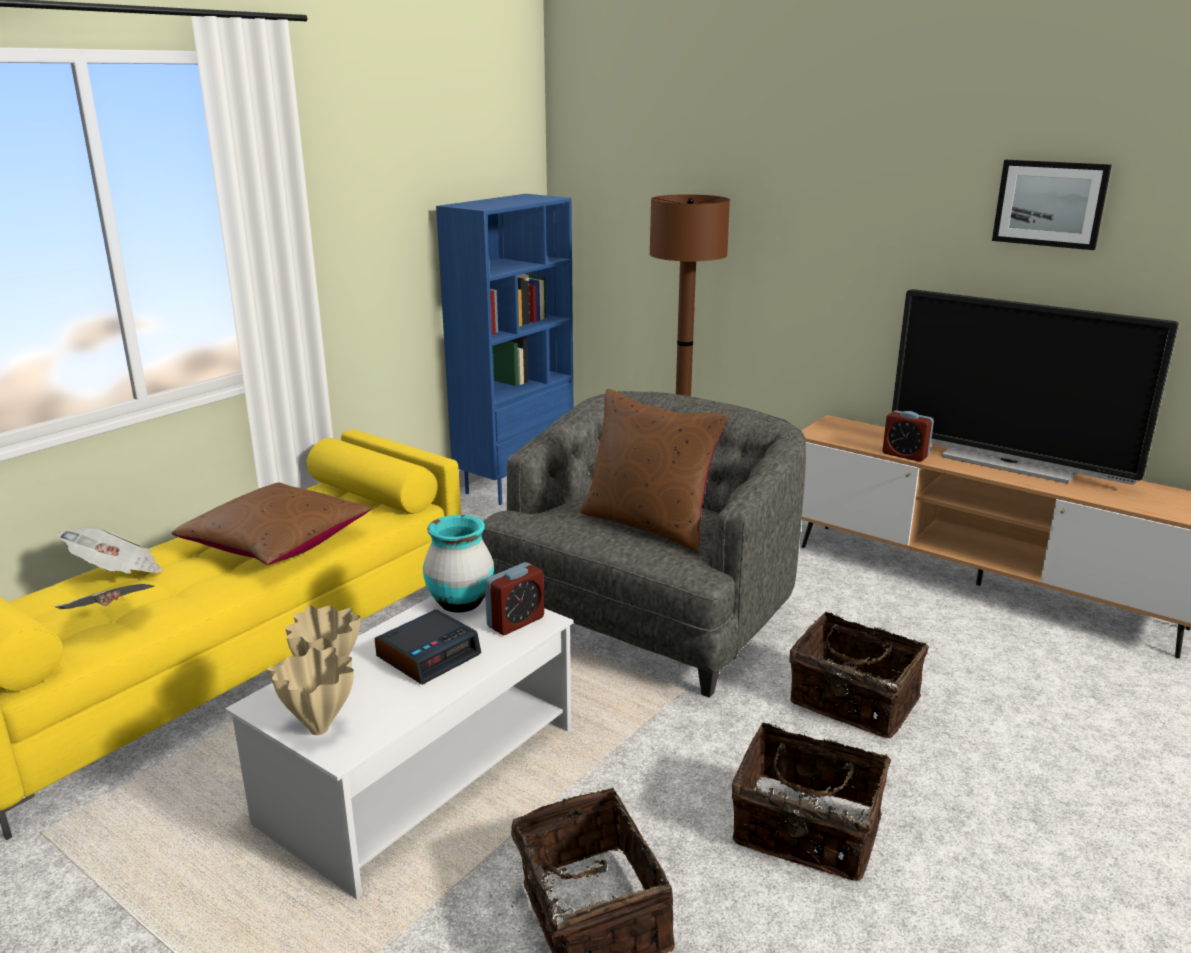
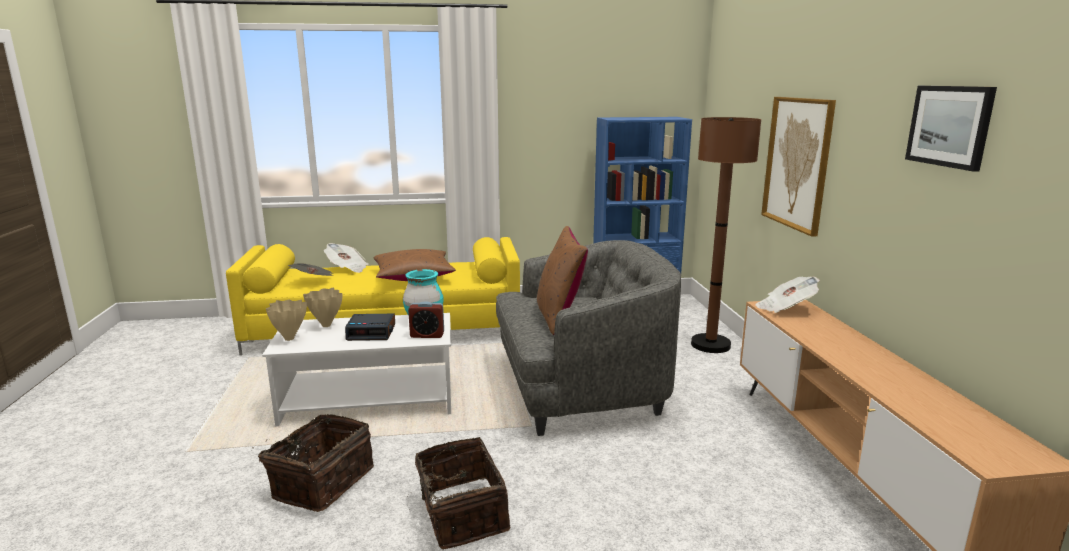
camera: 45 degrees right, 5 degrees down
(788, 251) = (797, 163): none -> picture
(837, 431) = (785, 308): none -> newspaper
(852, 703) = (610, 480): basket -> none
(905, 455) = (802, 334): alarm clock -> none
(1008, 464) = (880, 364): television -> none

